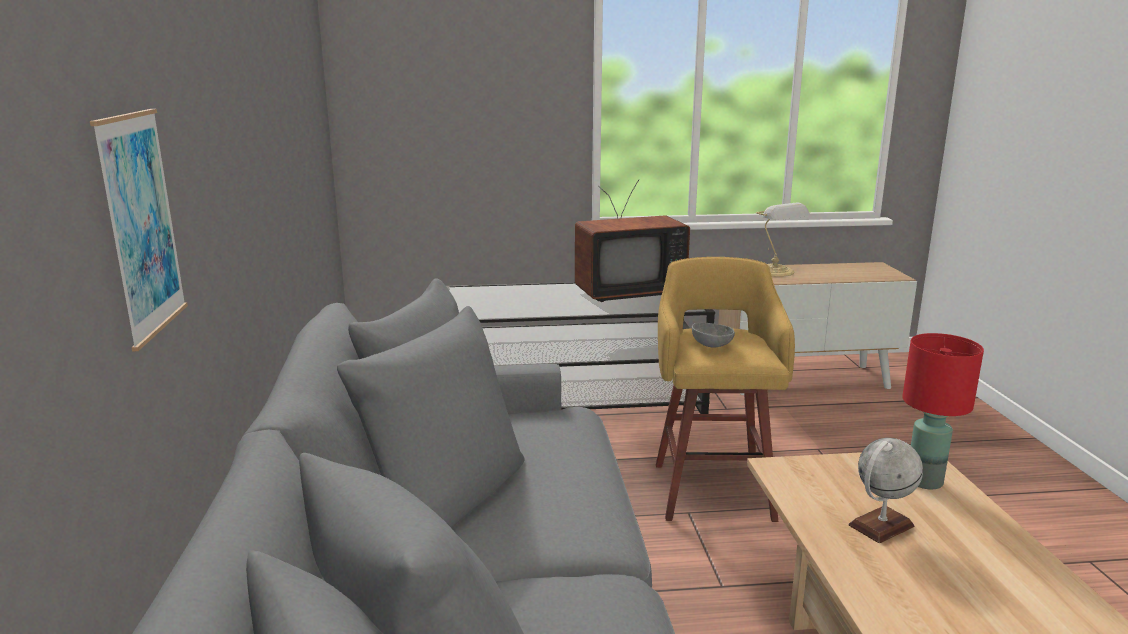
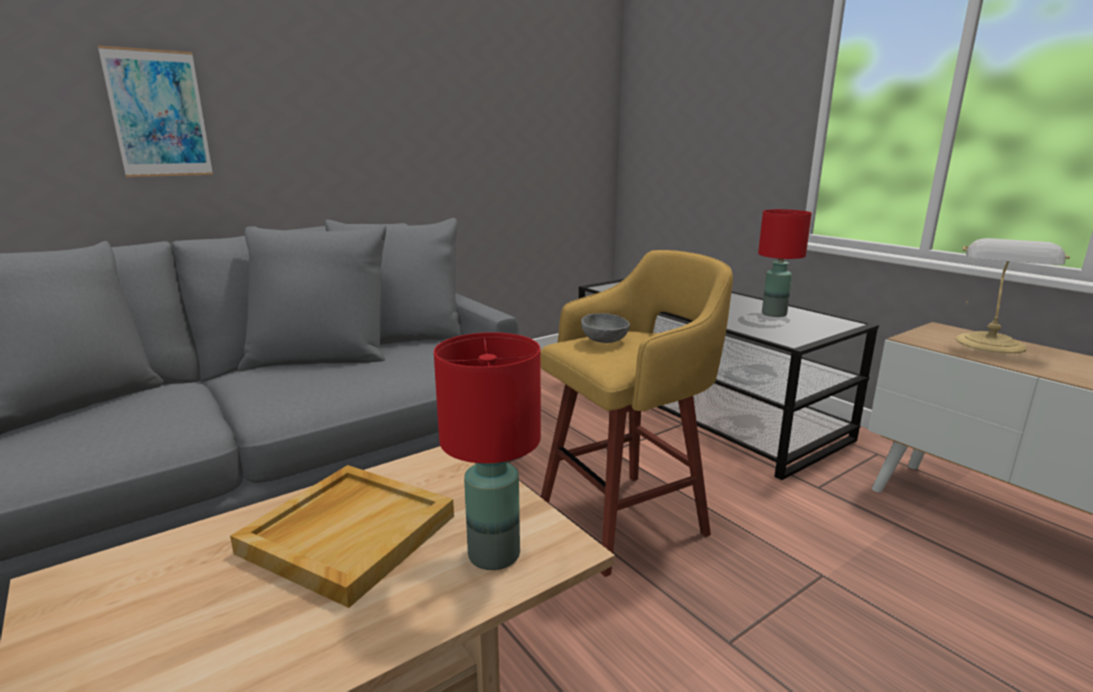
camera: 60 degrees right, 0 degrees up
(625, 291) = (774, 314): television -> red table lamp
(881, 526) = (349, 533): globe -> beige tray

